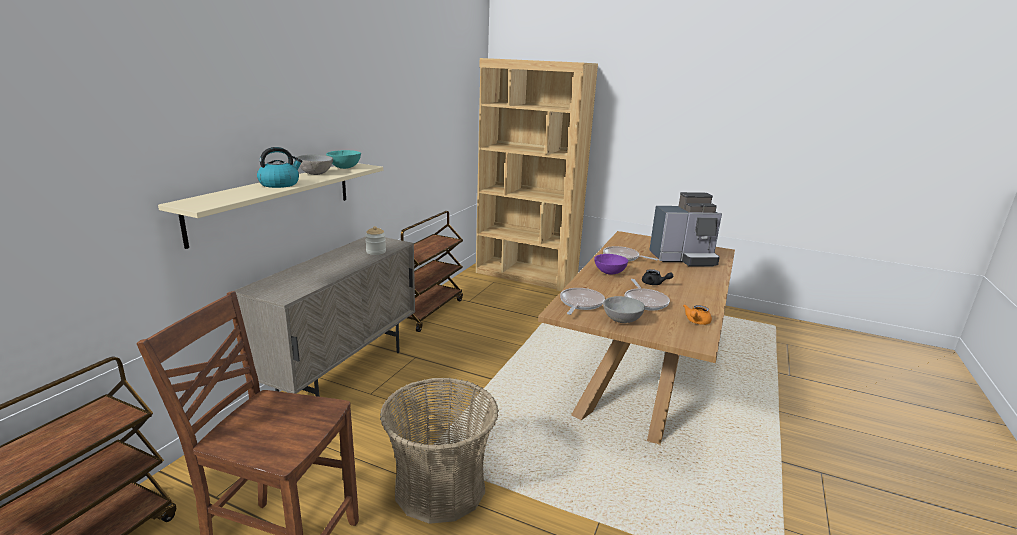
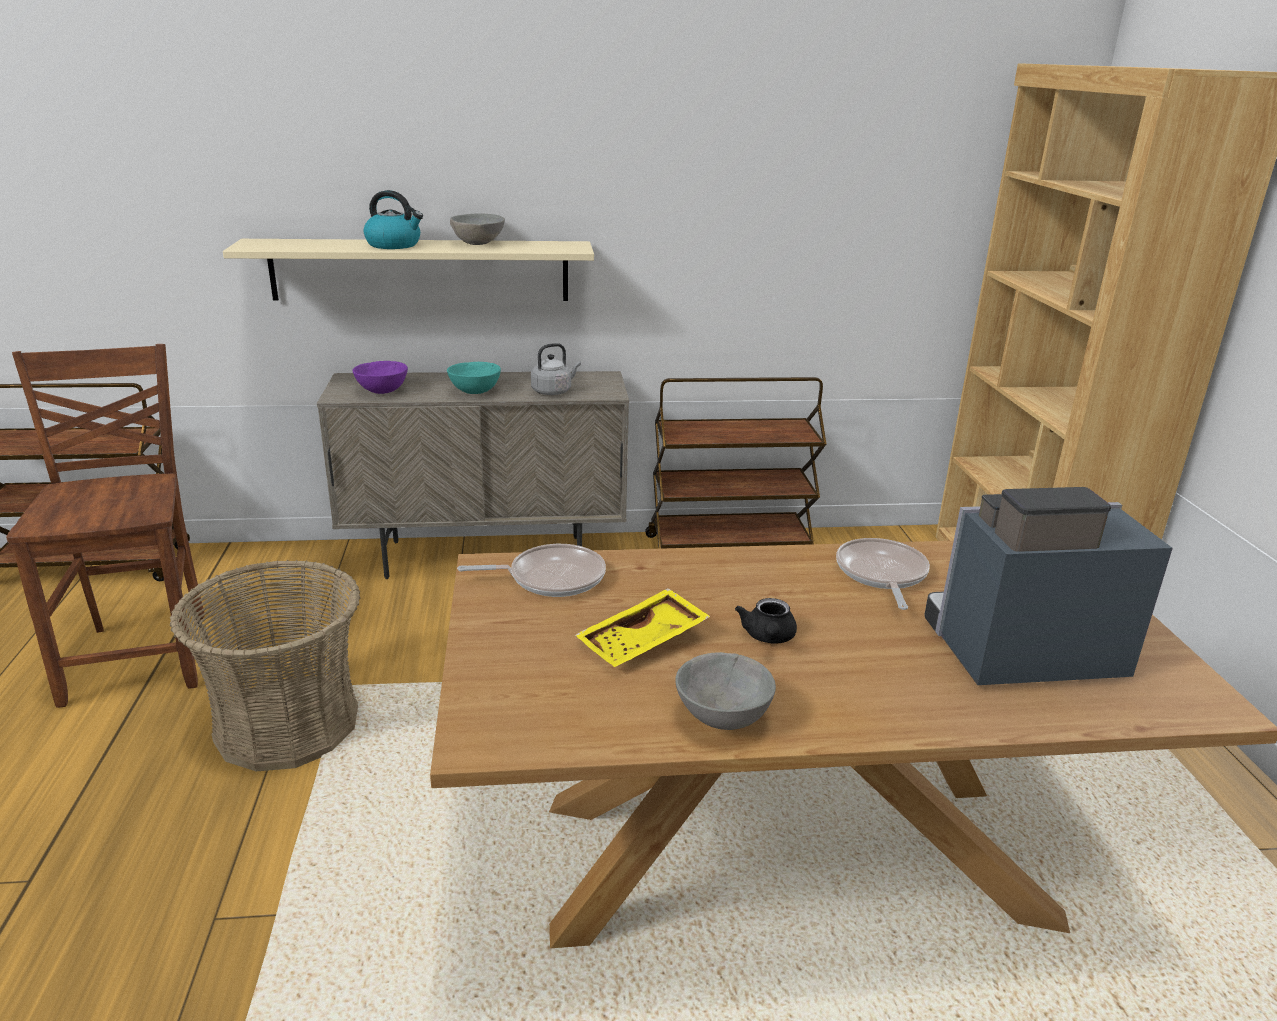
camera: 60 degrees right, 5 degrees up
(344, 168) = (540, 245): turquoise bowl -> turquoise bowl (474, 392)
(376, 251) = (553, 391): jar -> grey kettle
(609, 273) = (757, 577): purple bowl -> purple bowl (381, 392)
(621, 321) = (510, 632): grey bowl -> grey bowl (721, 718)
(645, 301) = (643, 642): frying pan -> yellow tray
(684, 259) = (1017, 652): coffee machine -> coffee machine turned 120 degrees clockwise
(696, 322) = (597, 723): orange teapot -> none

